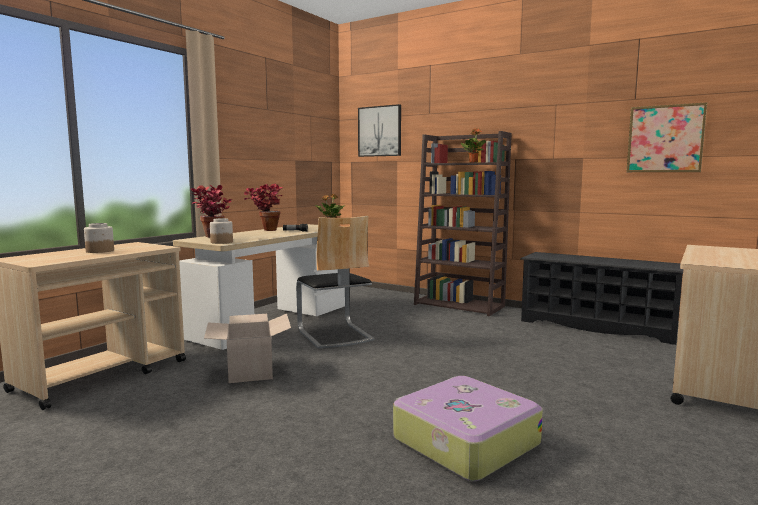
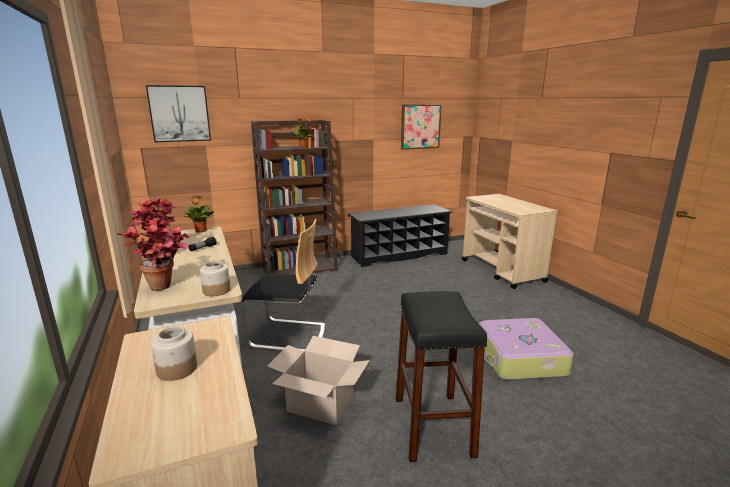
camera: 55 degrees left, 10 degrees up
(264, 420) = (433, 426): none -> black stool

